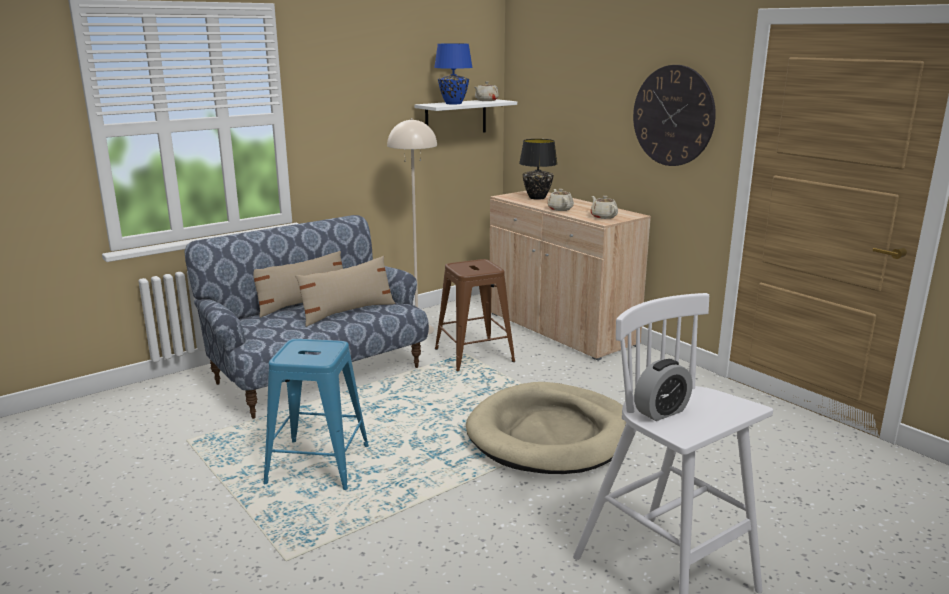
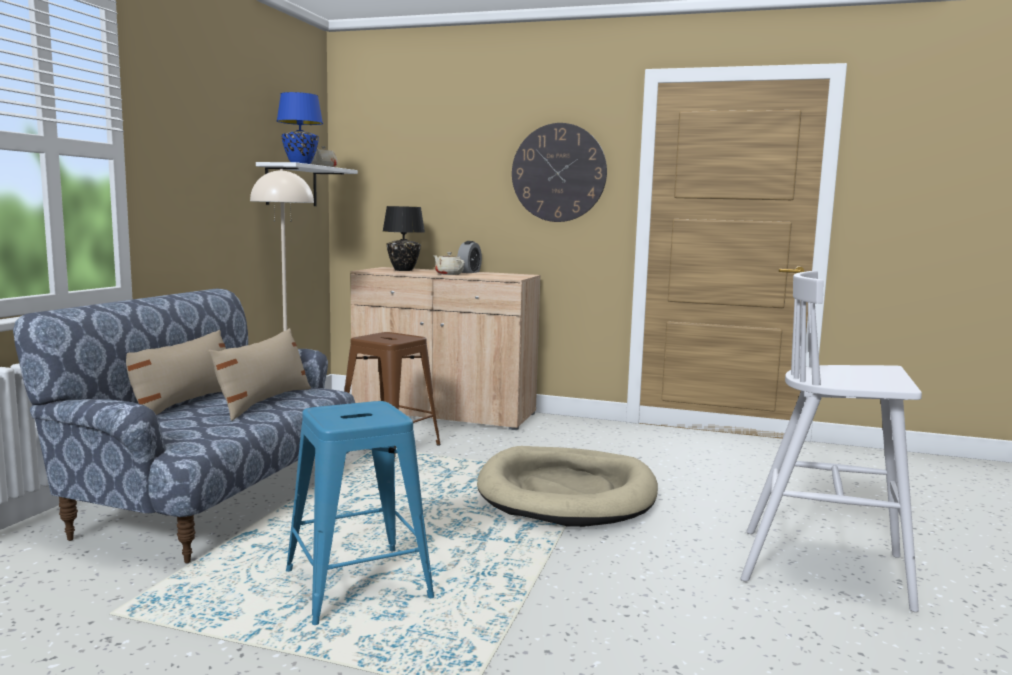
camera: 35 degrees left, 10 degrees down
(603, 216) = (503, 276): beige teapot -> none
(661, 412) = (842, 379): alarm clock -> alarm clock (469, 272)

